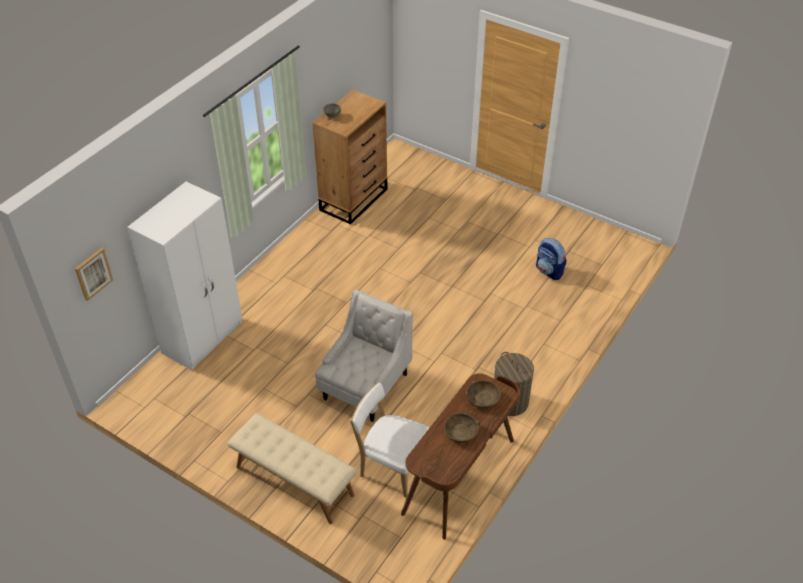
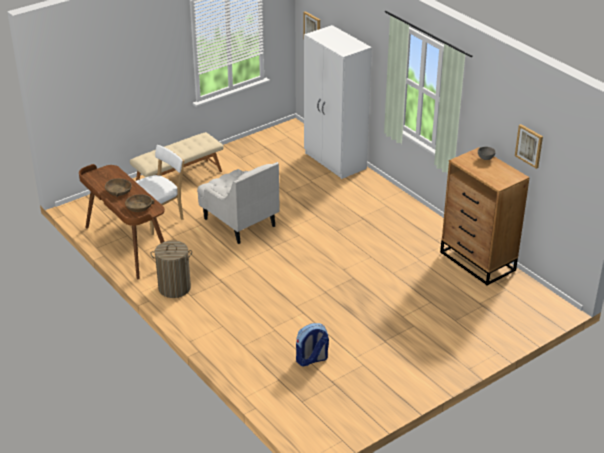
camera: 110 degrees right, 10 degrees down
(343, 67) = (529, 145): none -> picture

